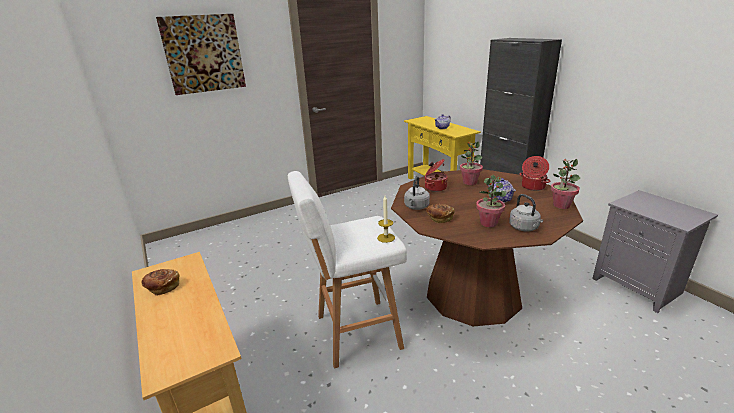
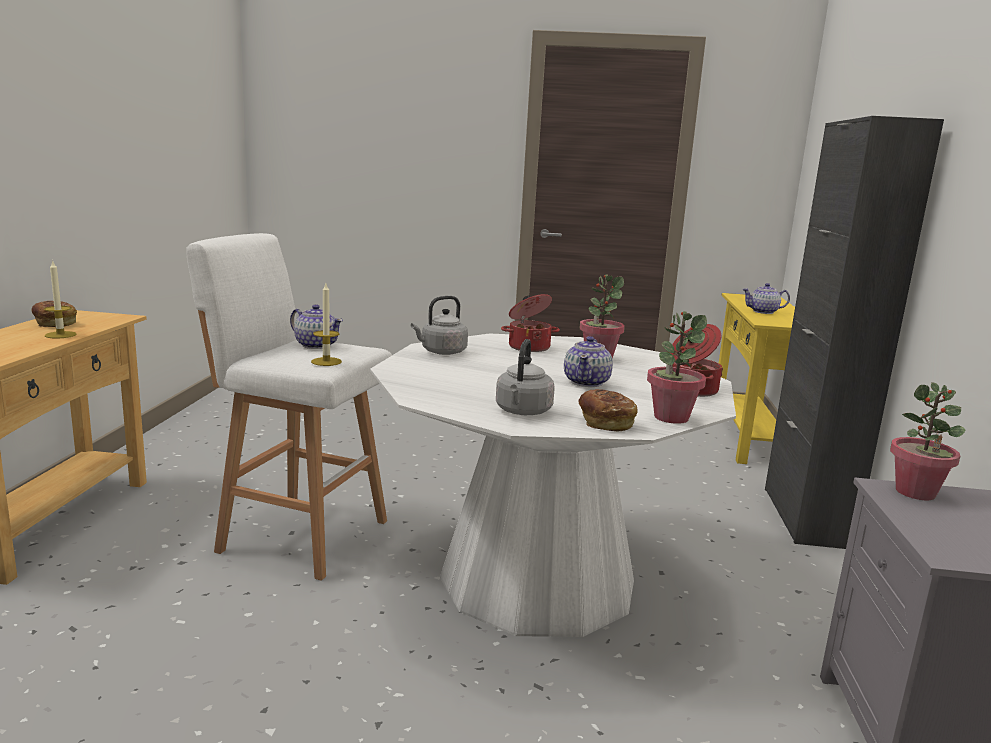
camera: 35 degrees right, 10 degrees down
(195, 294) = (60, 335): none -> candle
(203, 54) = (387, 115): picture -> none
(353, 229) = (316, 345): none -> teapot
(439, 218) = (436, 368): bread -> bread (605, 423)
(473, 293) = (538, 579): brown dining table -> white dining table
(488, 223) = (486, 392): potted plant -> potted plant (915, 492)

